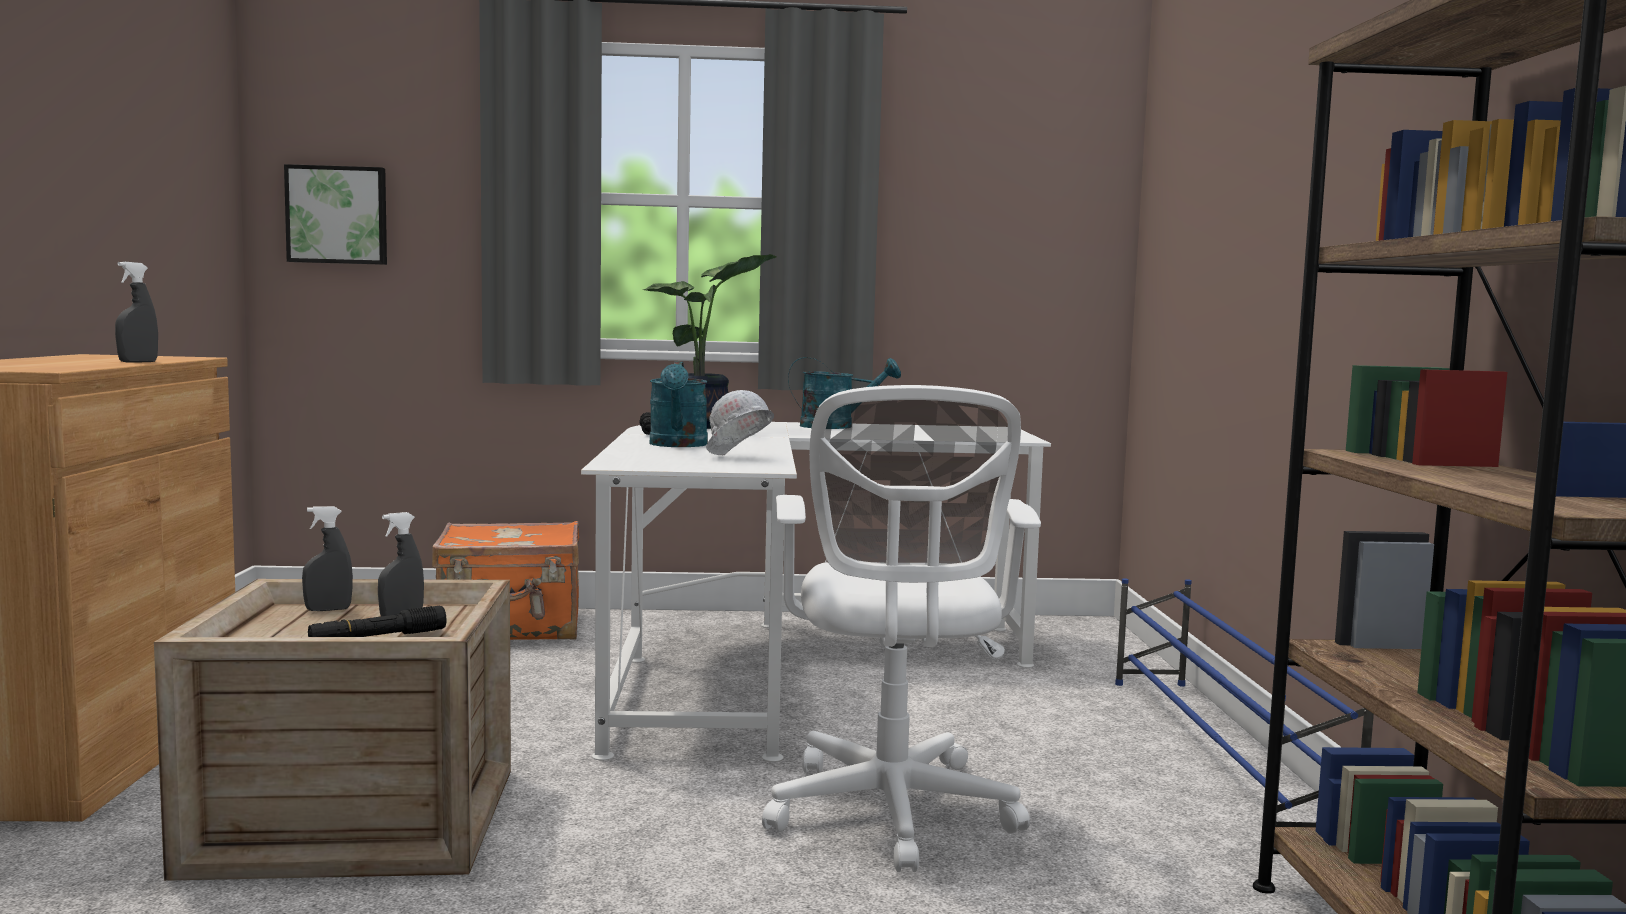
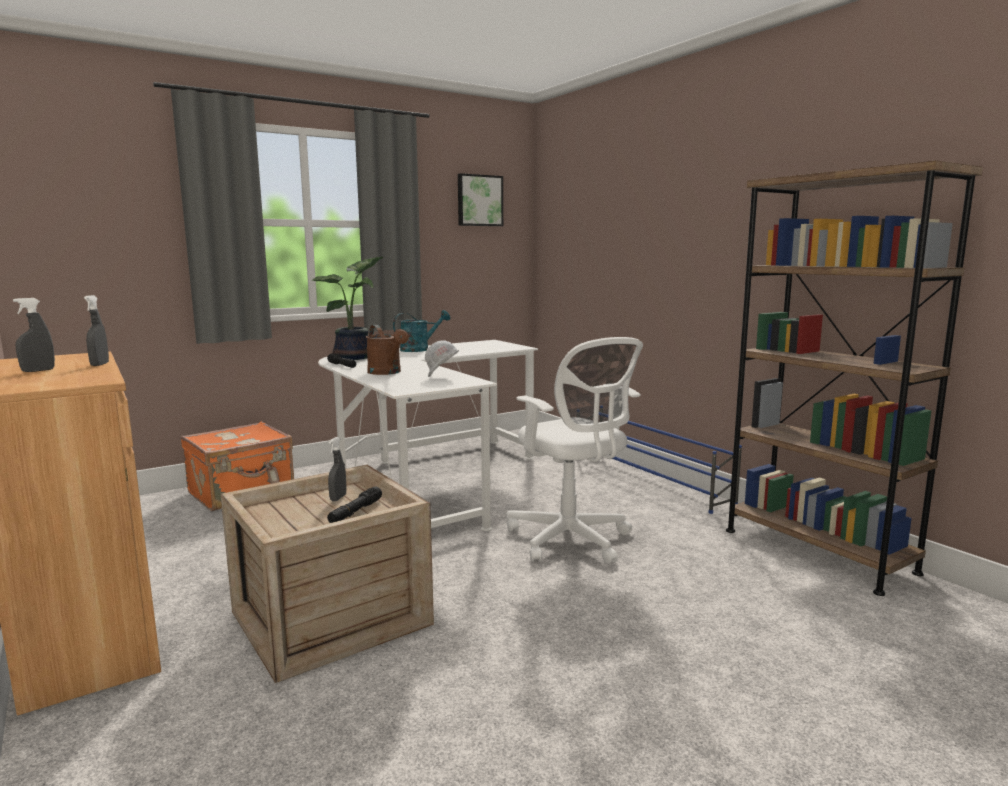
camera: 30 degrees left, 5 degrees up
(328, 609) = (285, 503): grey spray bottle -> grey spray bottle (38, 370)
(338, 215) = (69, 236): picture -> picture (479, 200)
(678, 445) = (387, 372): turquoise watering can -> brown watering can

